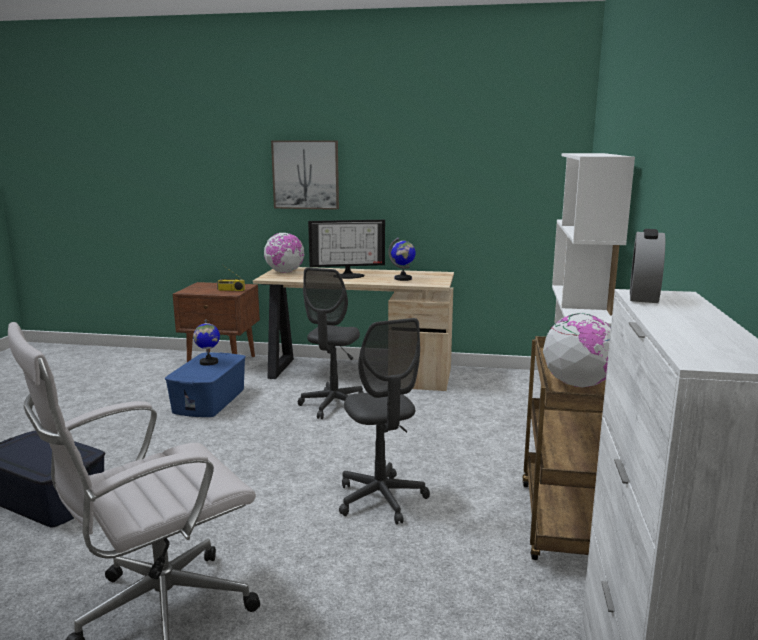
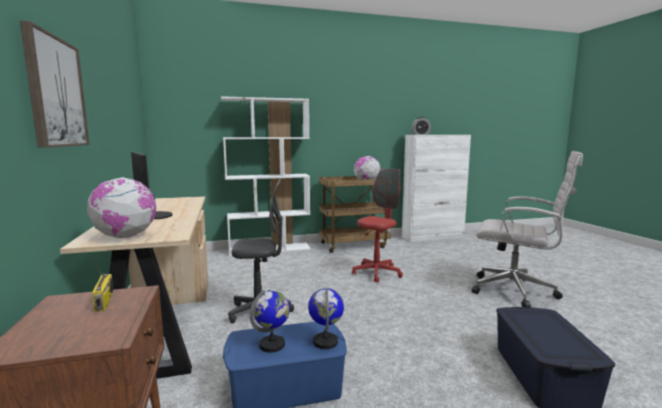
camera: 115 degrees left, 5 degrees down
(381, 499) = (377, 273): grey office chair -> red office chair
(403, 279) = (171, 204): globe -> globe (325, 342)

